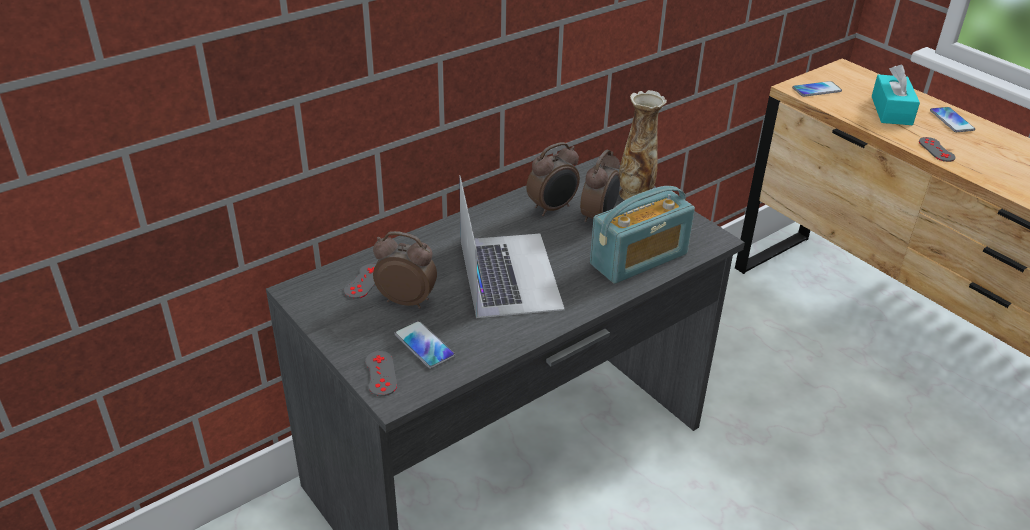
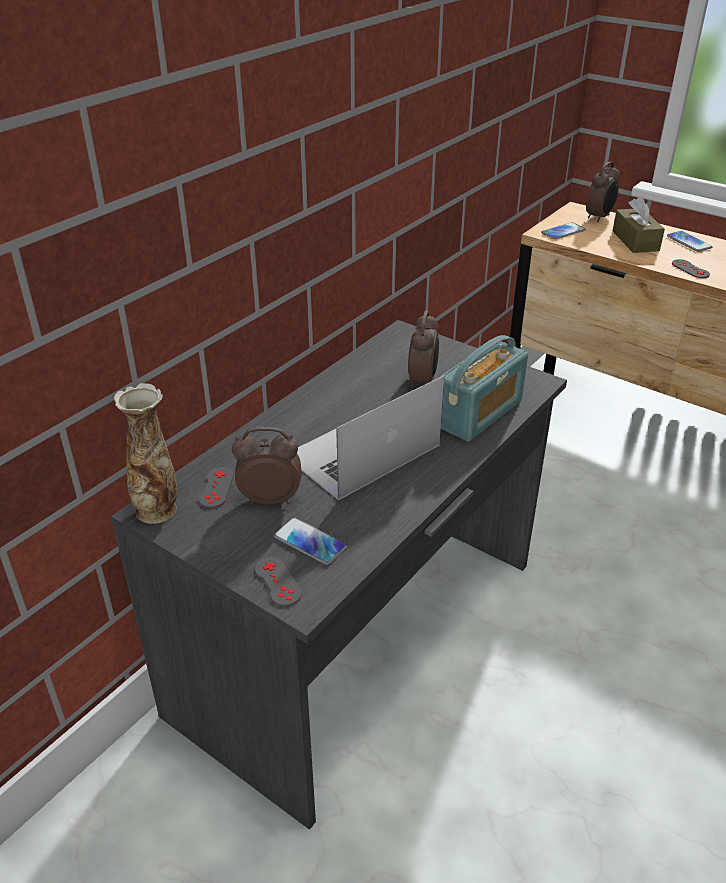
camera: 15 degrees left, 0 degrees up
(509, 273) = (362, 451): laptop -> laptop turned 105 degrees counterclockwise
(553, 208) = (374, 379): alarm clock -> alarm clock (599, 217)
(635, 194) = (446, 352): vase -> vase (157, 509)
(891, 110) = (635, 241): turquoise tissue box -> brown tissue box

